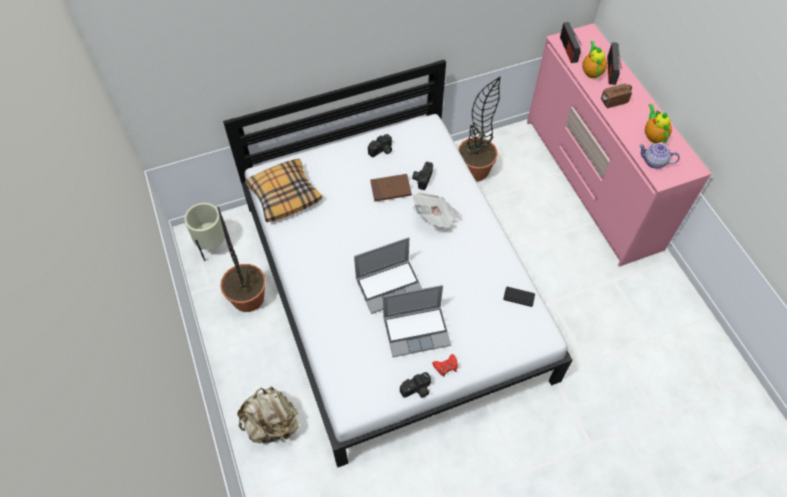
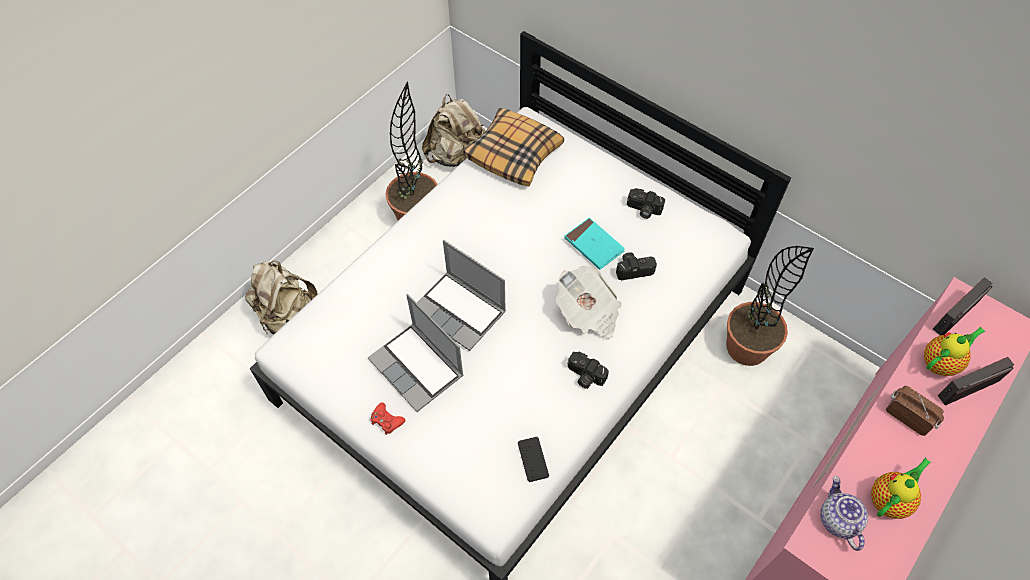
camera: 60 degrees right, 0 degrees up
(213, 247) = (456, 154): beige planter -> beige backpack
(390, 189) = (594, 245): brown book -> turquoise book
(417, 390) = (340, 405): camera -> camera (584, 376)

